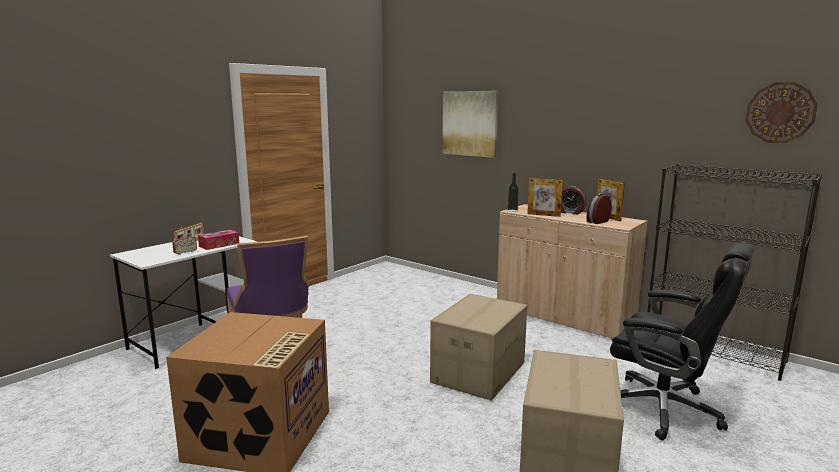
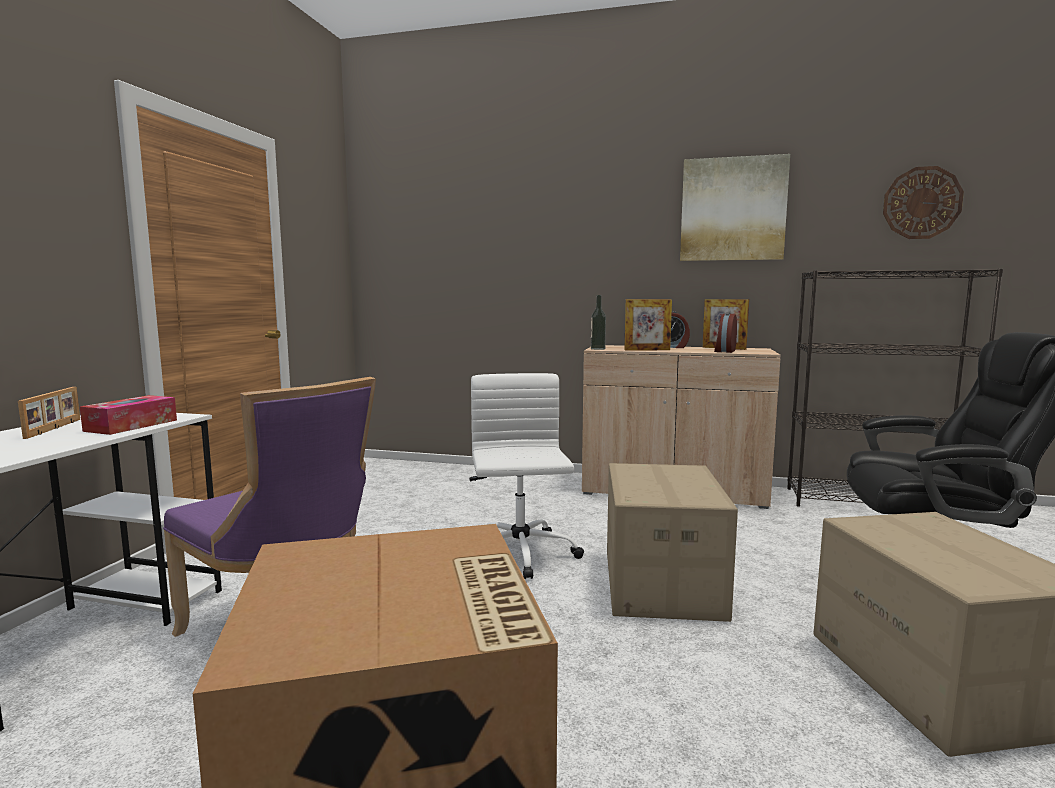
camera: 25 degrees left, 5 degrees down
(185, 253) = (60, 444): radio -> none
(417, 340) = (520, 555): none -> white office chair
(470, 123) = (501, 238): picture -> picture (732, 209)

